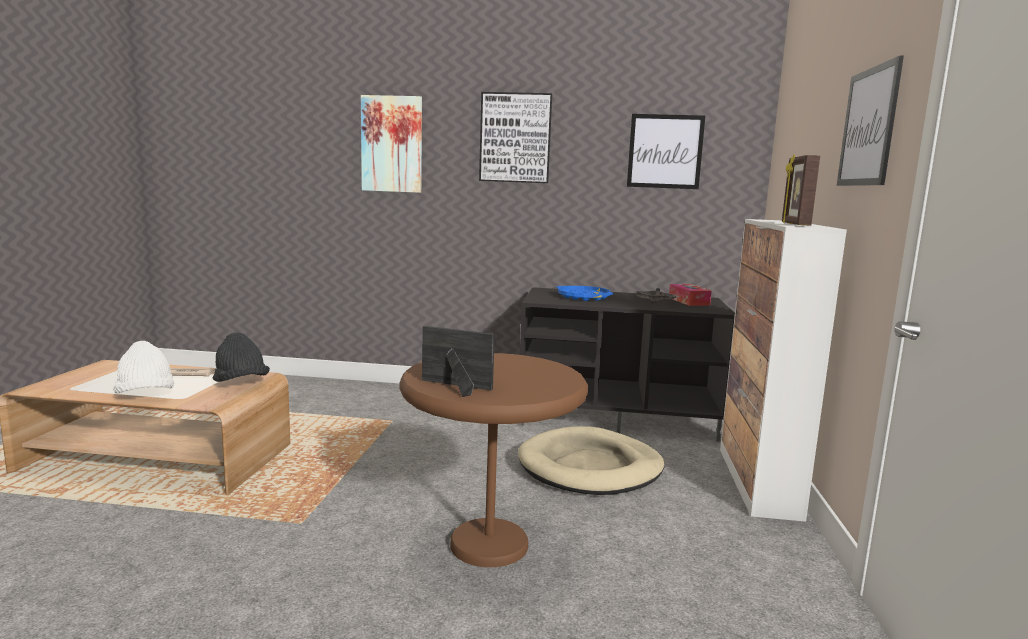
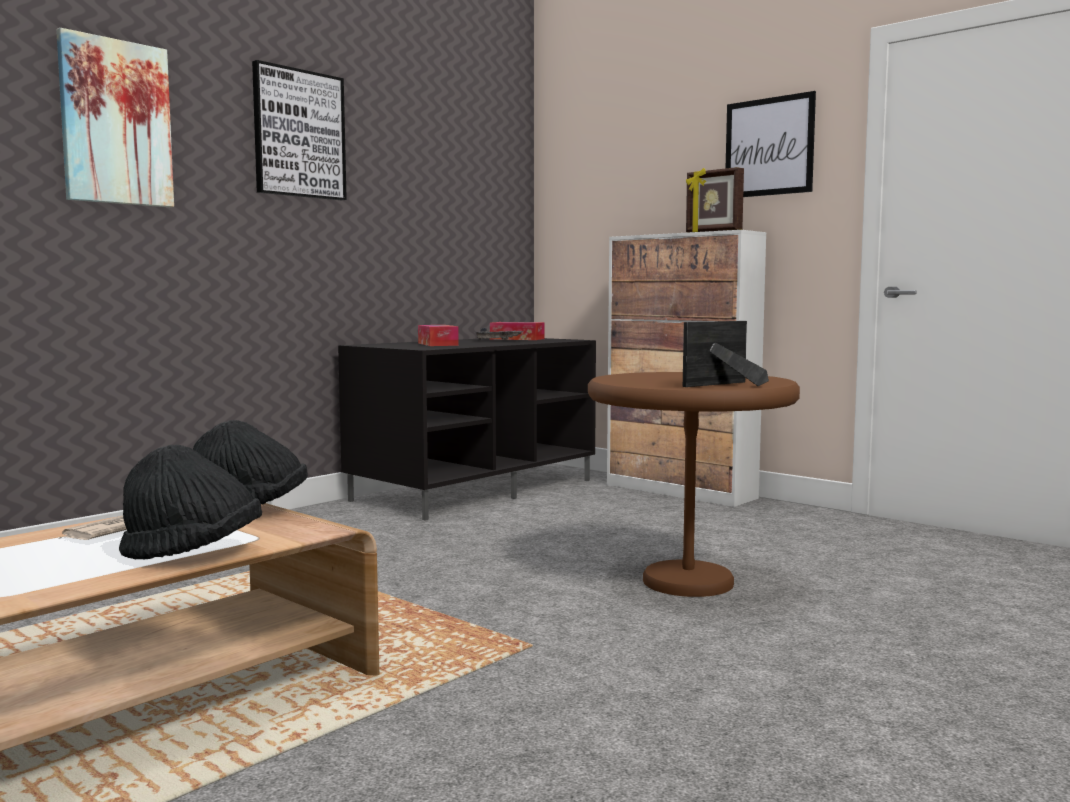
camera: 55 degrees left, 5 degrees down
(145, 396) = (193, 554): white hat -> black hat
(583, 297) = (437, 344): blue tray -> tissue box
(590, 467) = (576, 522): beige dog bed -> none
(665, 151) = (454, 168): picture -> none

